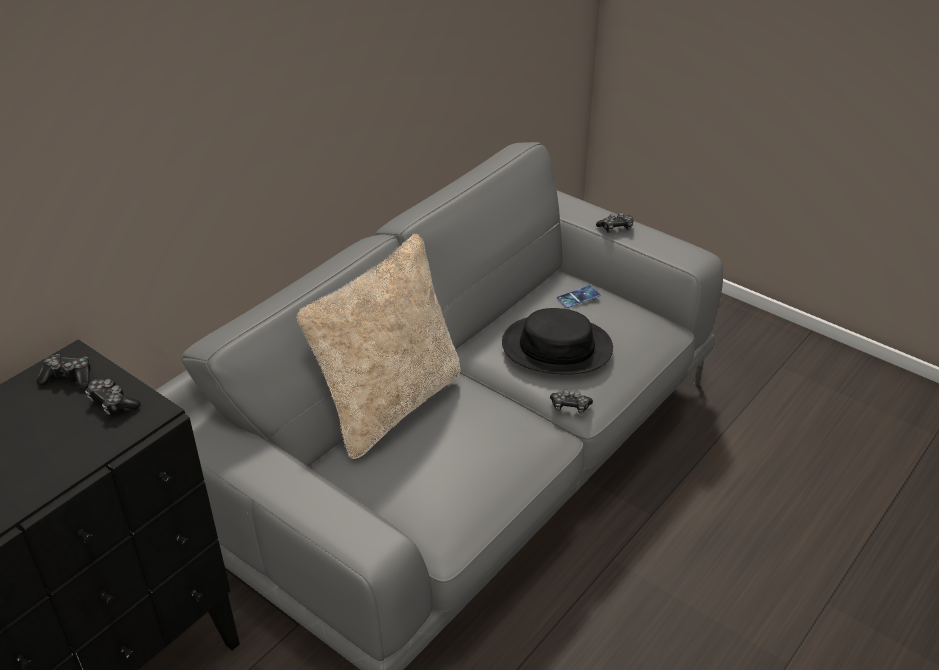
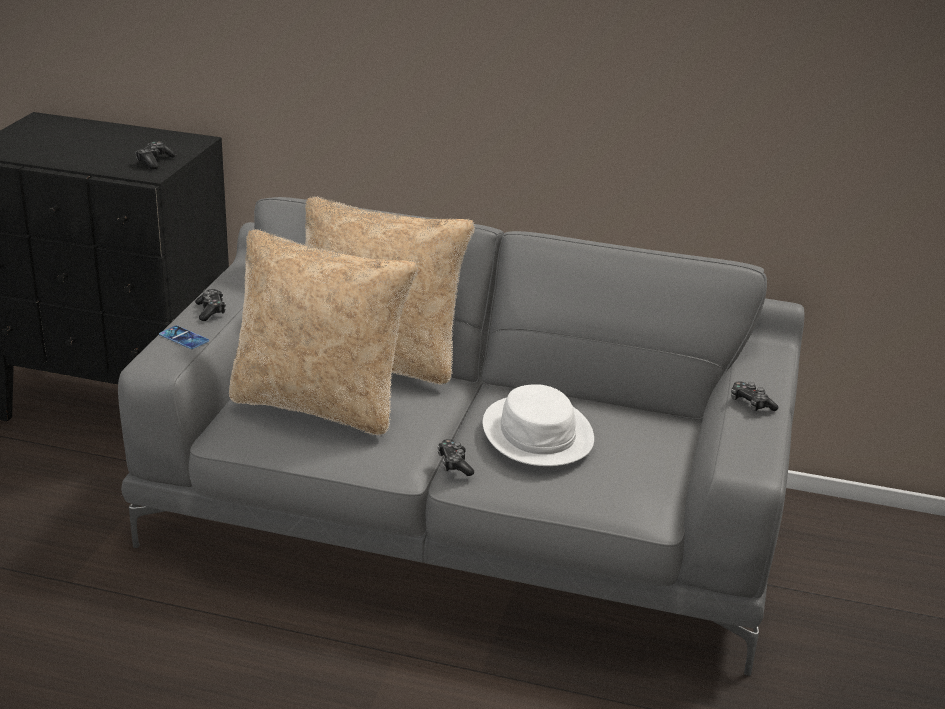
camera: 65 degrees right, 10 degrees down
(68, 378) = (174, 144): game controller -> game controller (211, 311)
(447, 465) = (319, 409): none -> beige pillow
(557, 346) = (538, 433): black hat -> white hat
(578, 297) = (641, 432): phone -> phone (184, 338)

